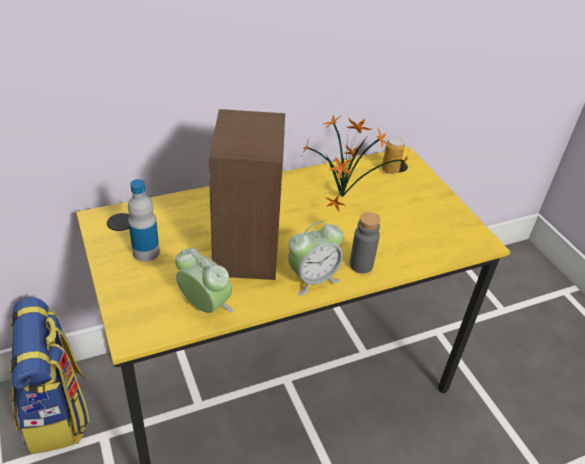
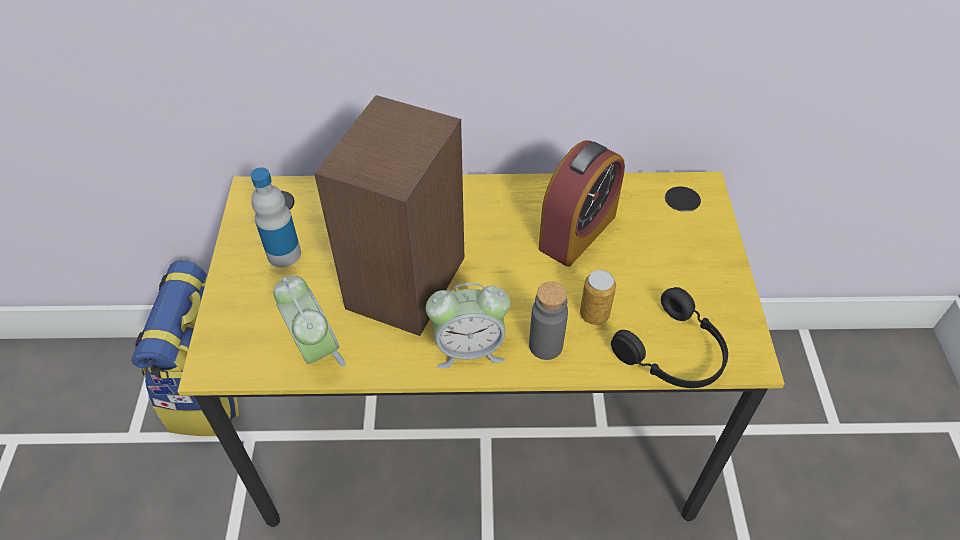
camera: 25 degrees right, 10 degrees up
(343, 196) = (577, 232): potted plant -> alarm clock
(390, 170) = (669, 204): can -> can (594, 314)
(440, 250) = (674, 354): none -> black headphones

